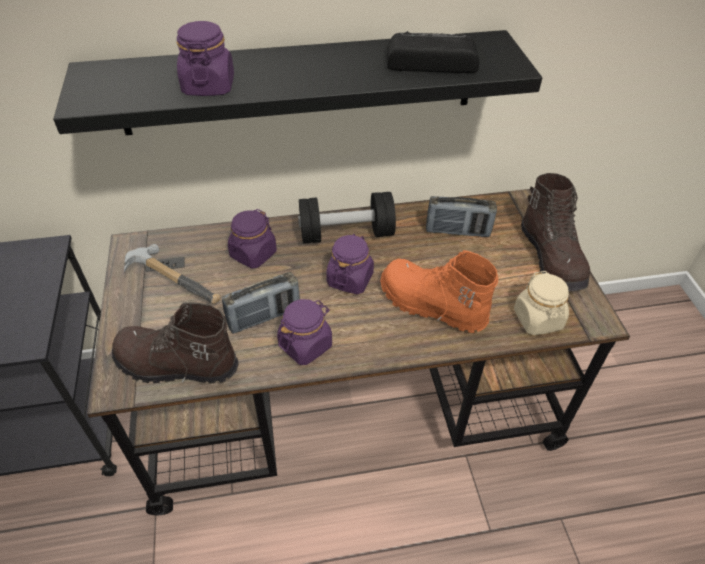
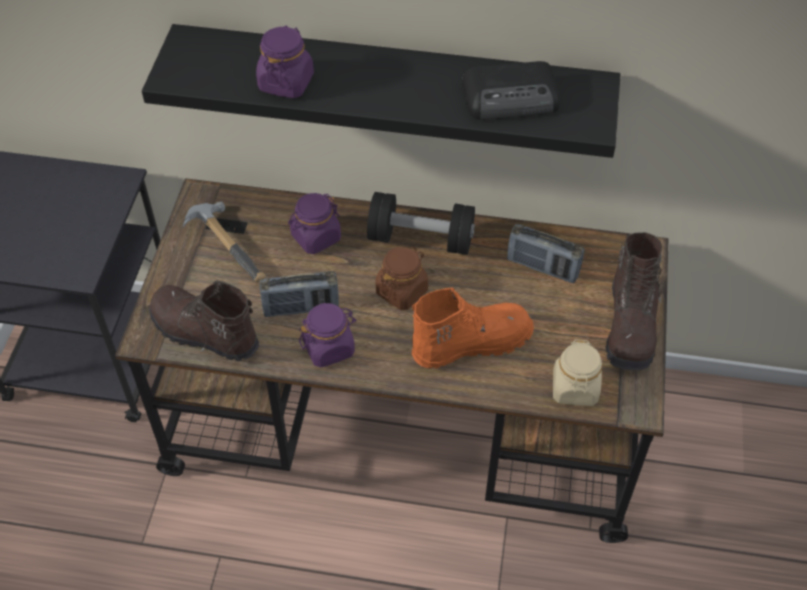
camera: 20 degrees right, 5 degrees up
(350, 279) = (402, 291): purple jar -> brown jar
(429, 60) = (512, 98): radio -> radio turned 150 degrees clockwise
(431, 306) = (471, 343): orange boot -> orange boot turned 105 degrees clockwise

